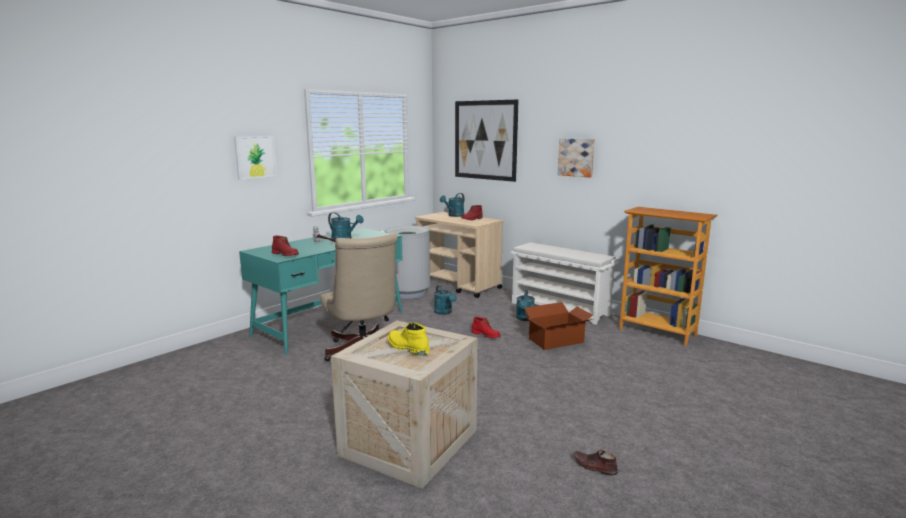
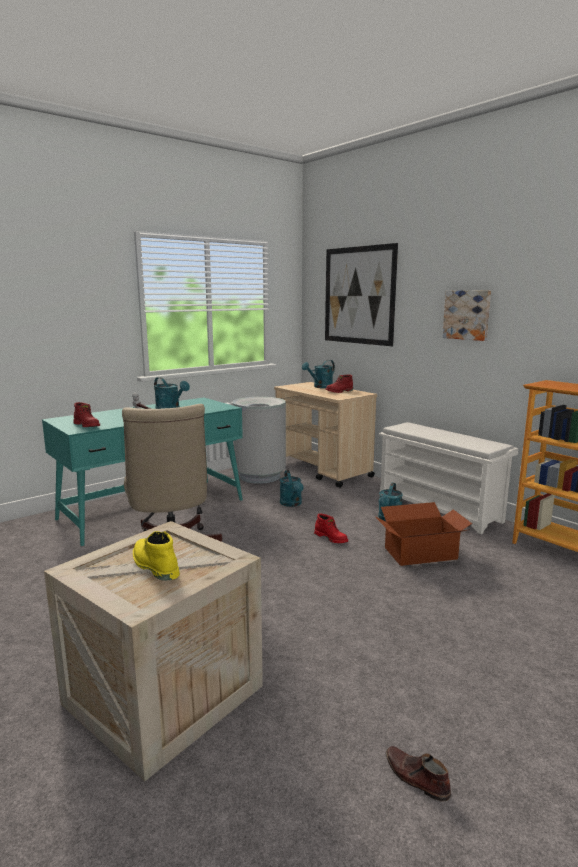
camera: 10 degrees right, 0 degrees up
(255, 157) = (69, 310): picture -> none

